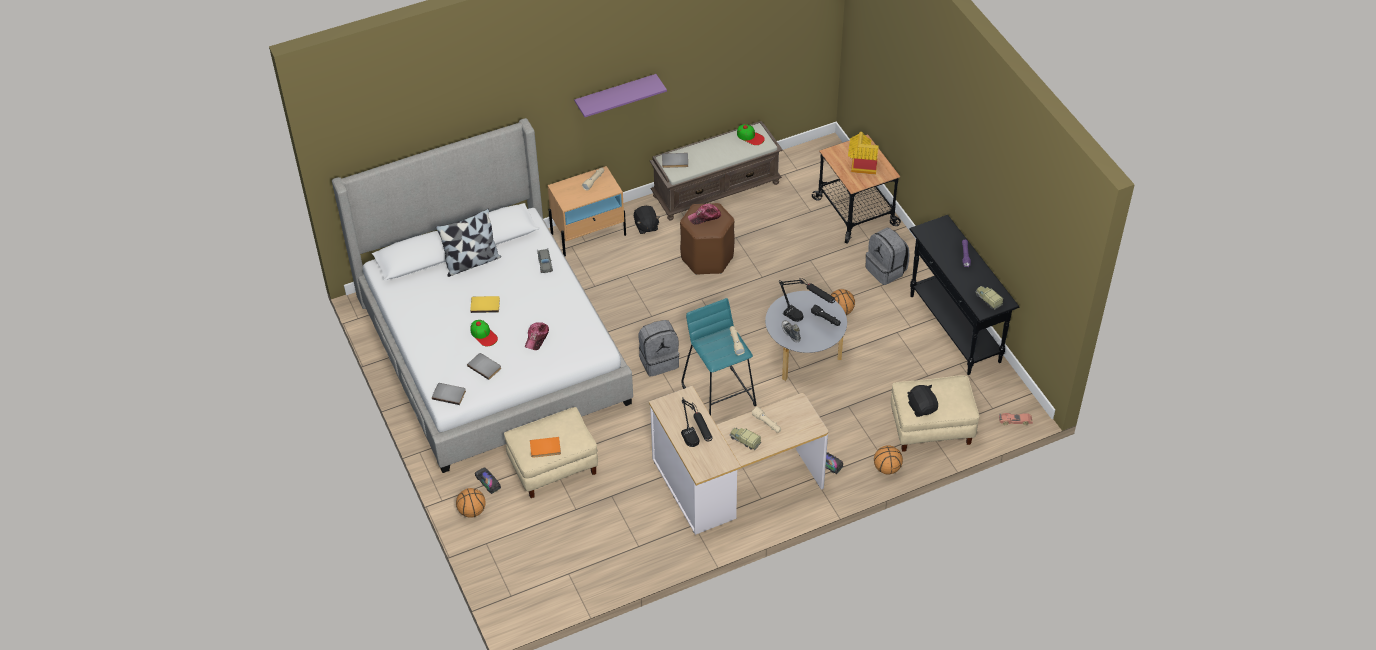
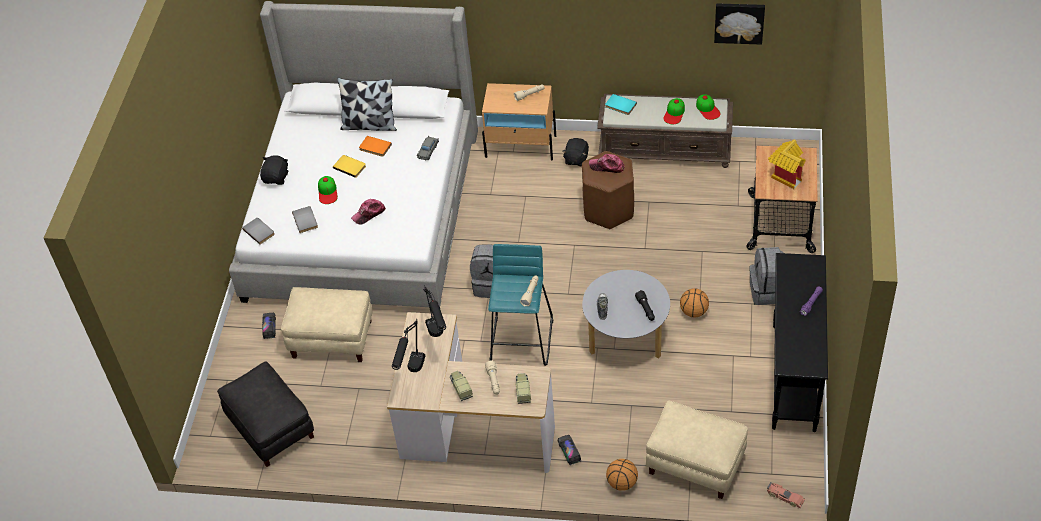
camera: 35 degrees right, 0 degrees up
(471, 511) = (238, 346): basketball -> none
(545, 449) = (311, 317): orange book -> orange book (374, 148)
(560, 564) = (270, 428): none -> black ottoman
(615, 96) = (565, 17): purple shelf -> none
(675, 162) = (620, 106): grey book -> turquoise book
(725, 150) = (674, 113): none -> cap
(766, 48) = (739, 22): none -> picture
(804, 321) = (624, 302): black table lamp -> black table lamp (438, 339)
(922, 407) = (676, 437): black plush toy -> black plush toy (276, 178)
(988, 300) = (799, 357): toy truck -> toy truck (523, 391)

